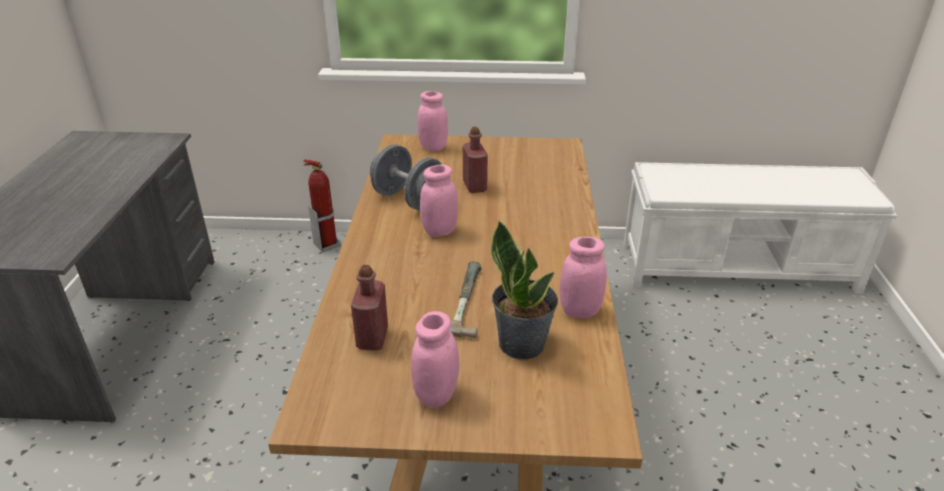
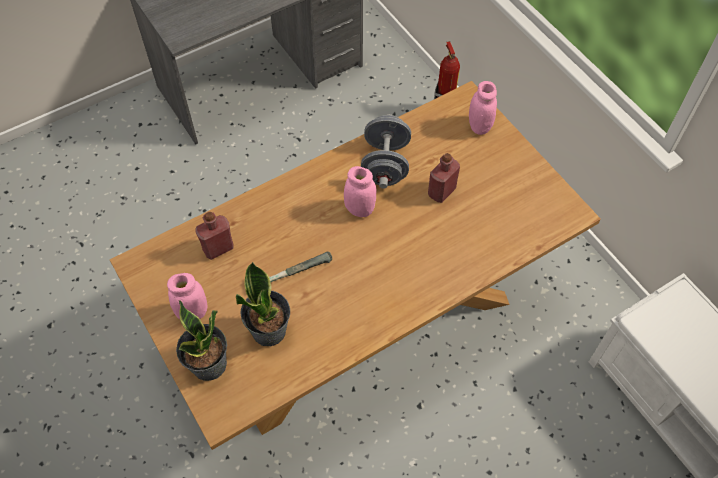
camera: 55 degrees right, 25 degrees up
(524, 411) = (209, 365): none -> potted plant
(580, 311) = (328, 347): pink jar -> none

